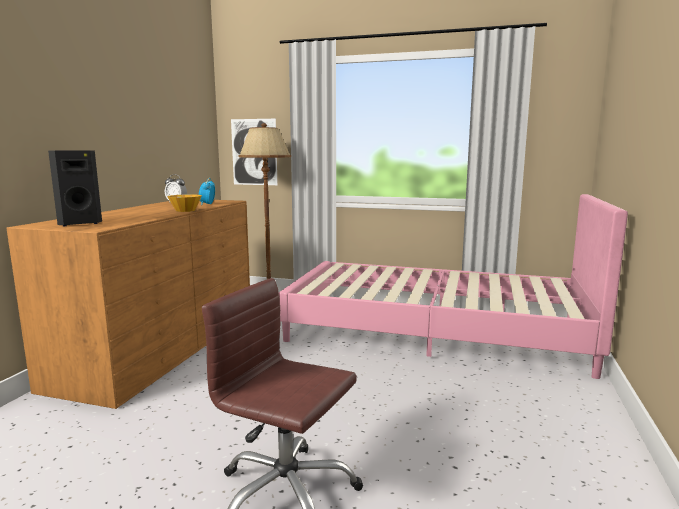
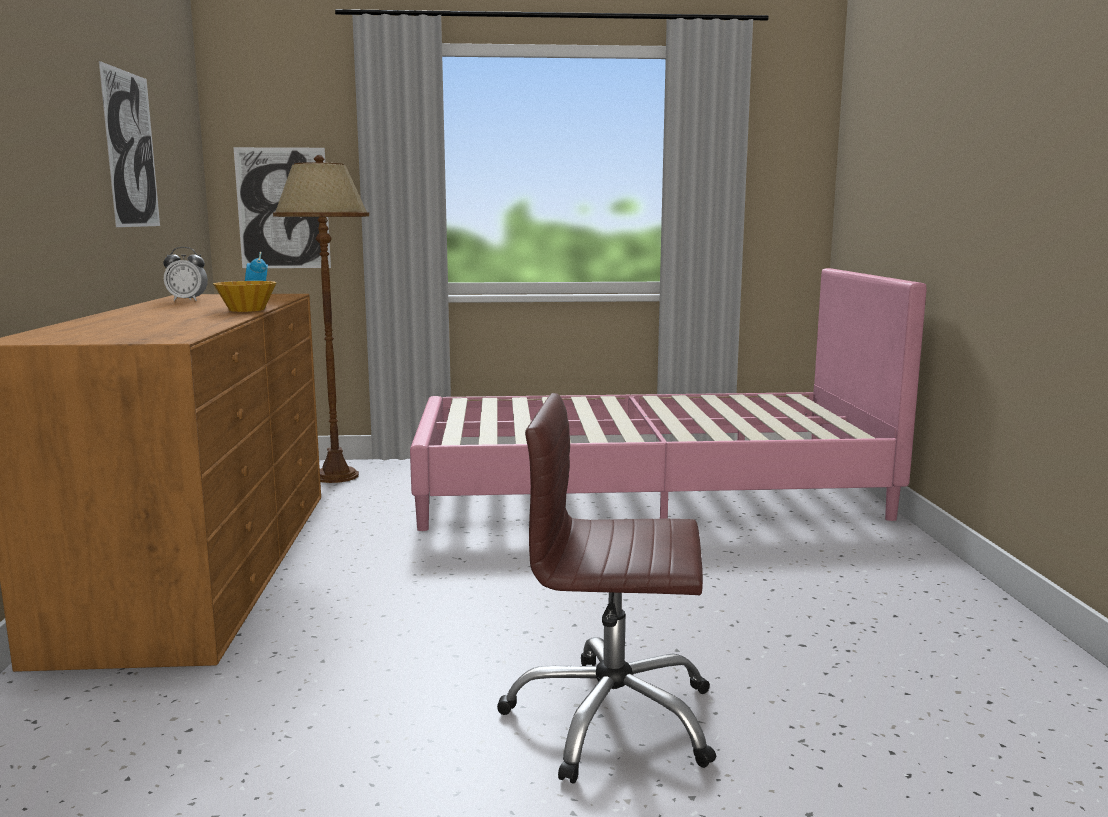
camera: 20 degrees left, 0 degrees up
(79, 223) = (105, 334): black speaker -> none
(154, 123) = (131, 150): none -> picture

